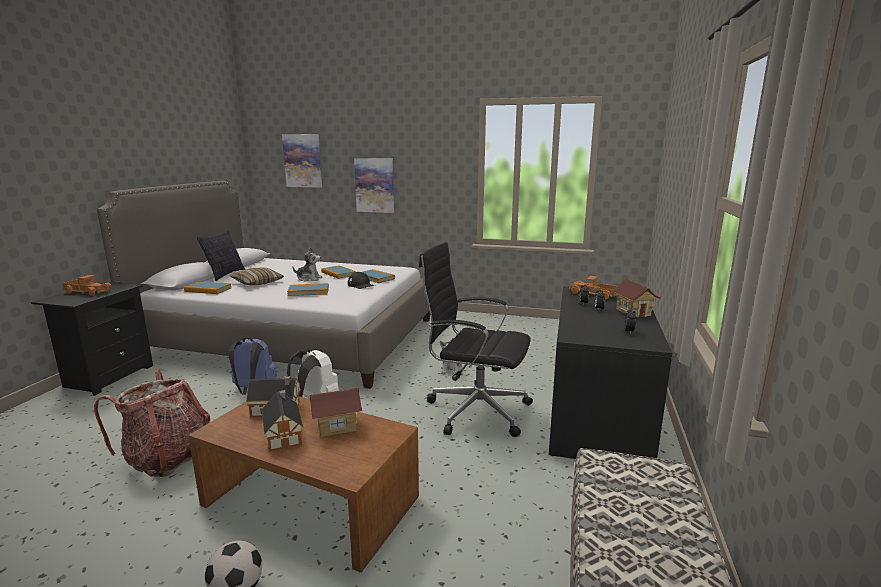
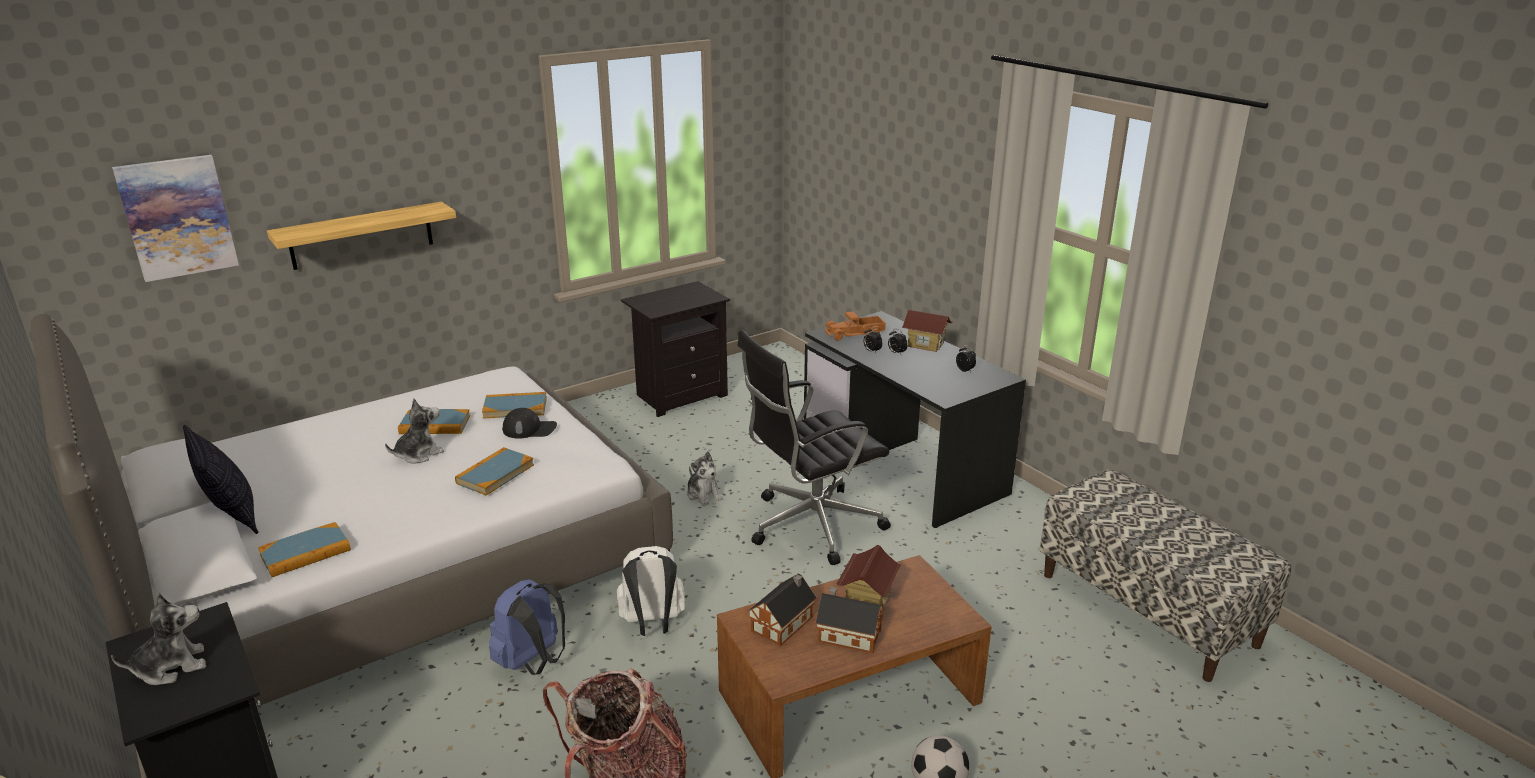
camera: 50 degrees left, 10 degrees up
(88, 292) = (171, 667): toy truck -> plush toy
(257, 283) = (351, 500): pillow -> none
(374, 185) = (361, 235): picture -> shelf
(529, 328) = (679, 395): none -> black nightstand

